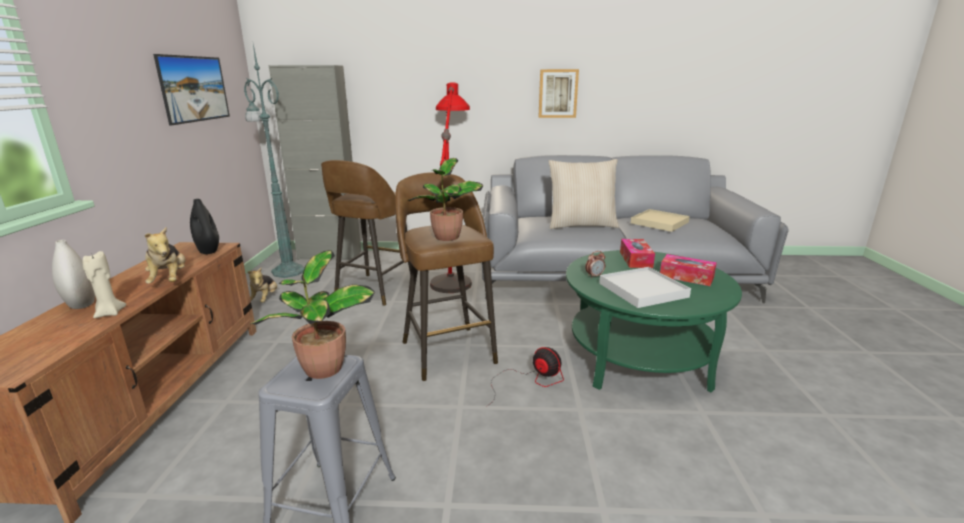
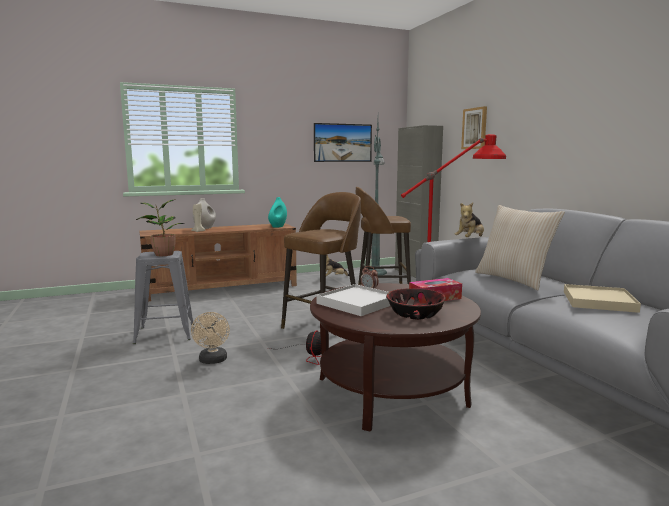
camera: 65 degrees right, 10 degrees down
(170, 280) = (236, 229): plush toy -> plush toy (470, 239)
(208, 250) = (278, 226): black vase -> turquoise vase
(446, 238) = (310, 232): potted plant -> none
(500, 463) = (213, 361): none -> beige fan
(558, 93) = (592, 142): picture -> picture (474, 128)
(639, 357) = (391, 391): green coffee table -> brown coffee table
(686, 277) = (415, 314): tissue box -> bowl

